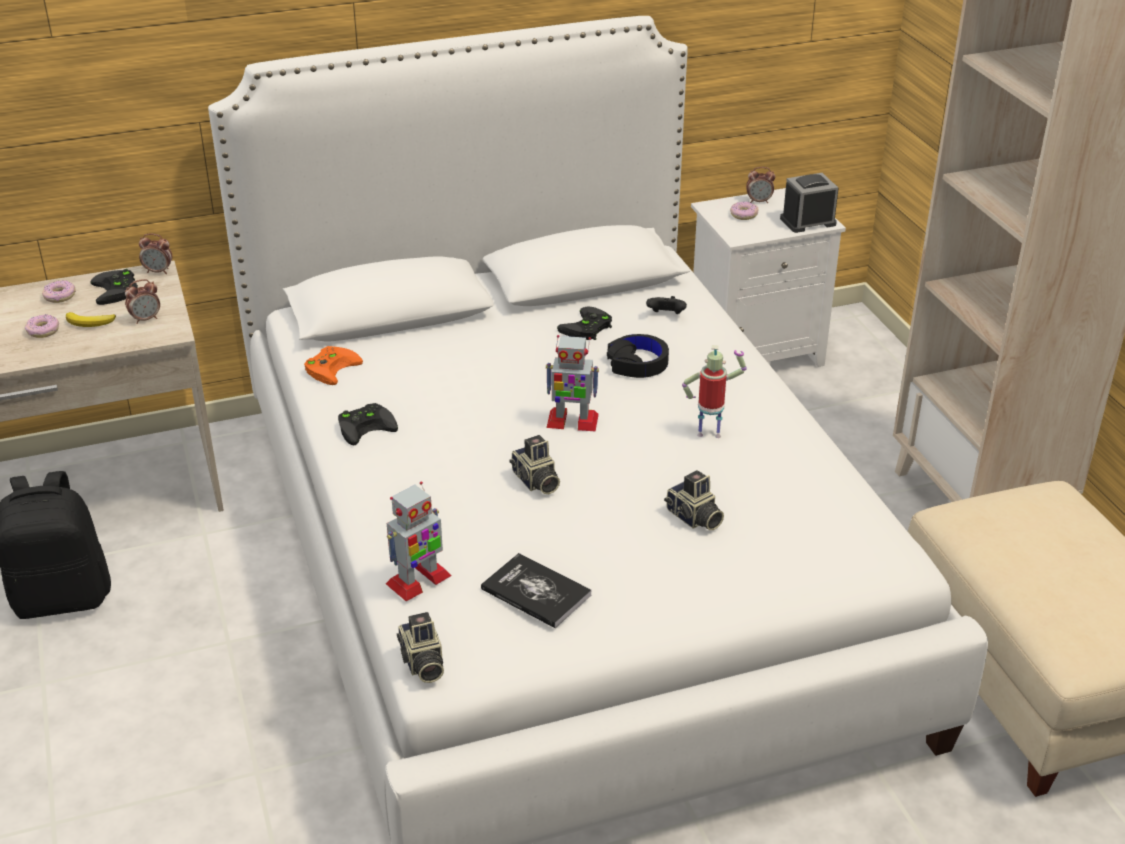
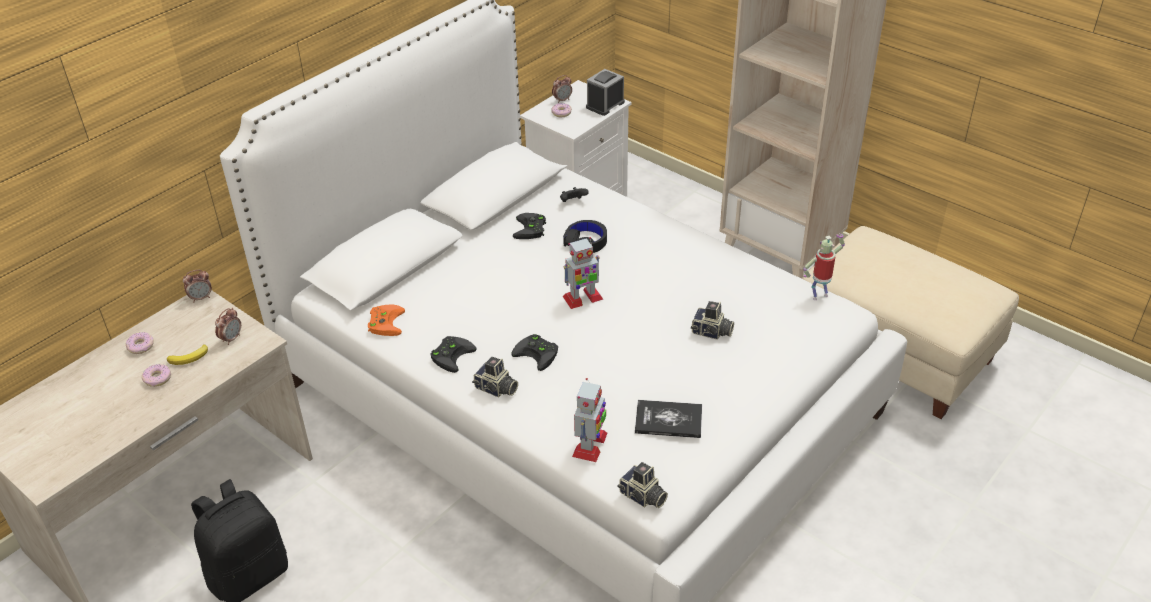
camera: 30 degrees left, 5 degrees up
(118, 291) = (184, 325): black game controller -> black game controller (538, 354)
(535, 481) = (599, 348): camera -> camera (496, 389)
(709, 433) = (671, 273): toy robot -> toy robot (819, 295)

